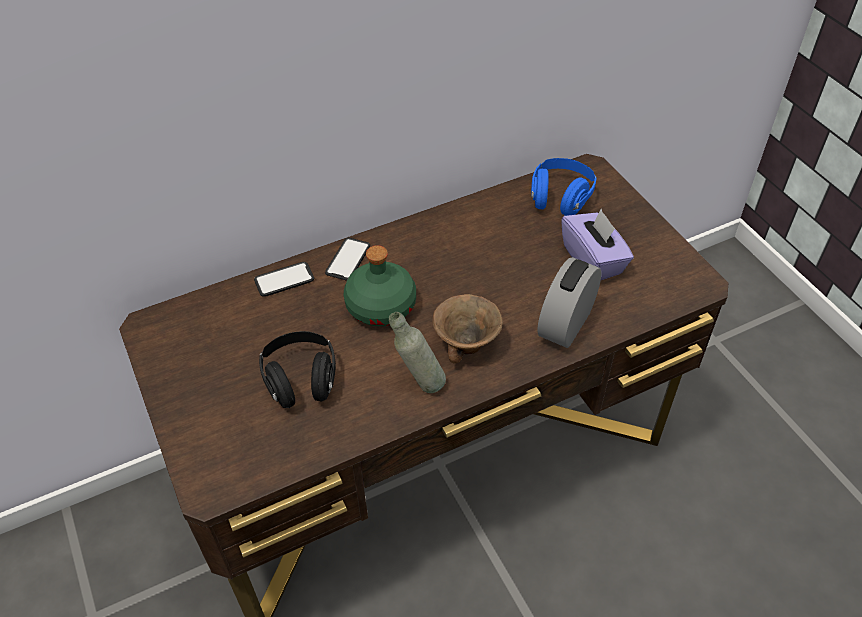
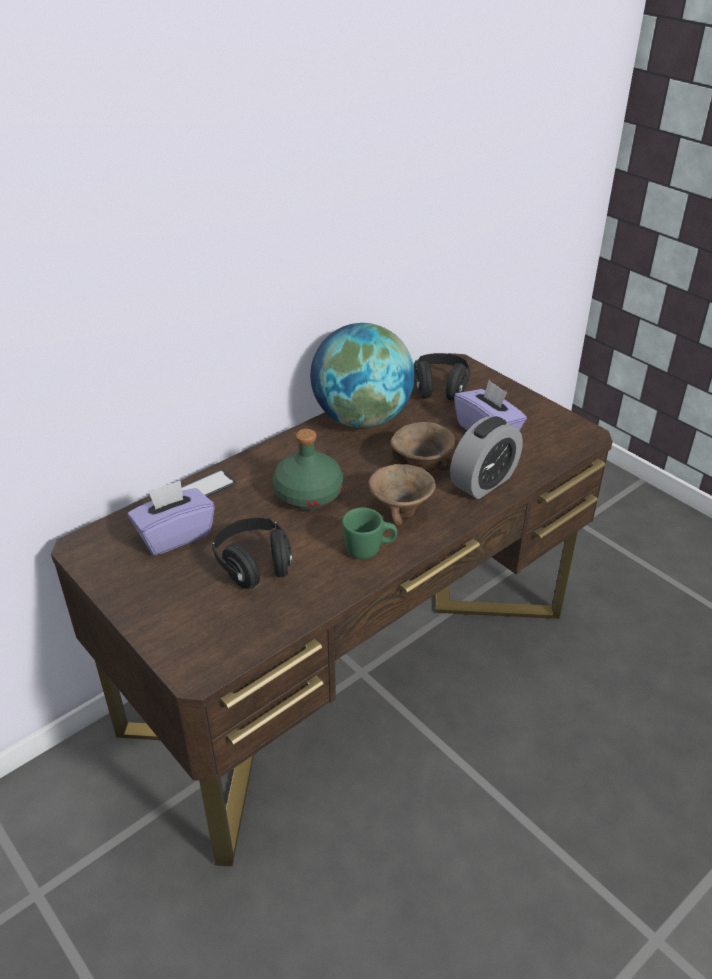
camera: 15 degrees left, 10 degrees down
(237, 330) = (174, 535): none -> purple tissue box
(348, 259) = (262, 462): phone -> none
(419, 384) = (369, 550): grey bottle -> green mug
(466, 222) = (362, 418): none -> globe
(508, 294) = (423, 467): none -> brown bowl
(560, 199) = (440, 389): blue headphones -> black headphones
(566, 324) = (483, 482): alarm clock -> alarm clock turned 150 degrees counterclockwise

